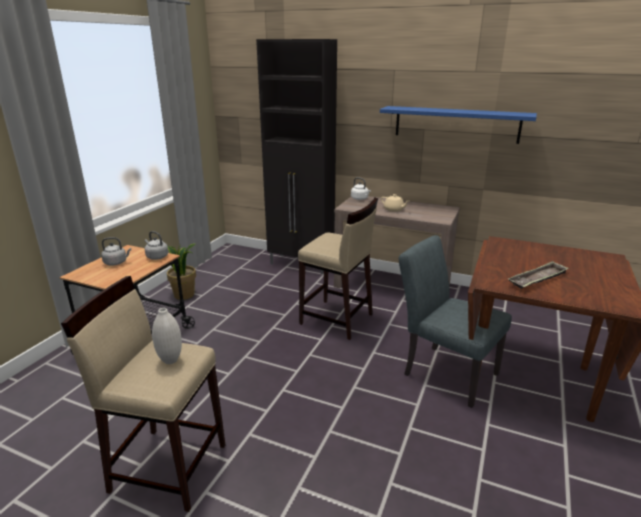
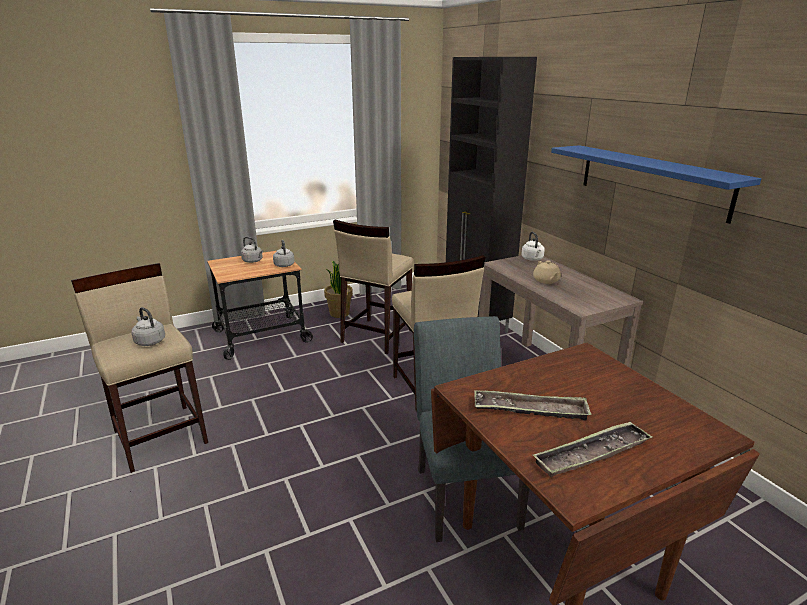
camera: 40 degrees right, 0 degrees up
(170, 360) = (149, 341): white vase -> grey kettle
(243, 301) = (376, 336): none -> beige stool
(596, 287) = (591, 454): none -> tray

